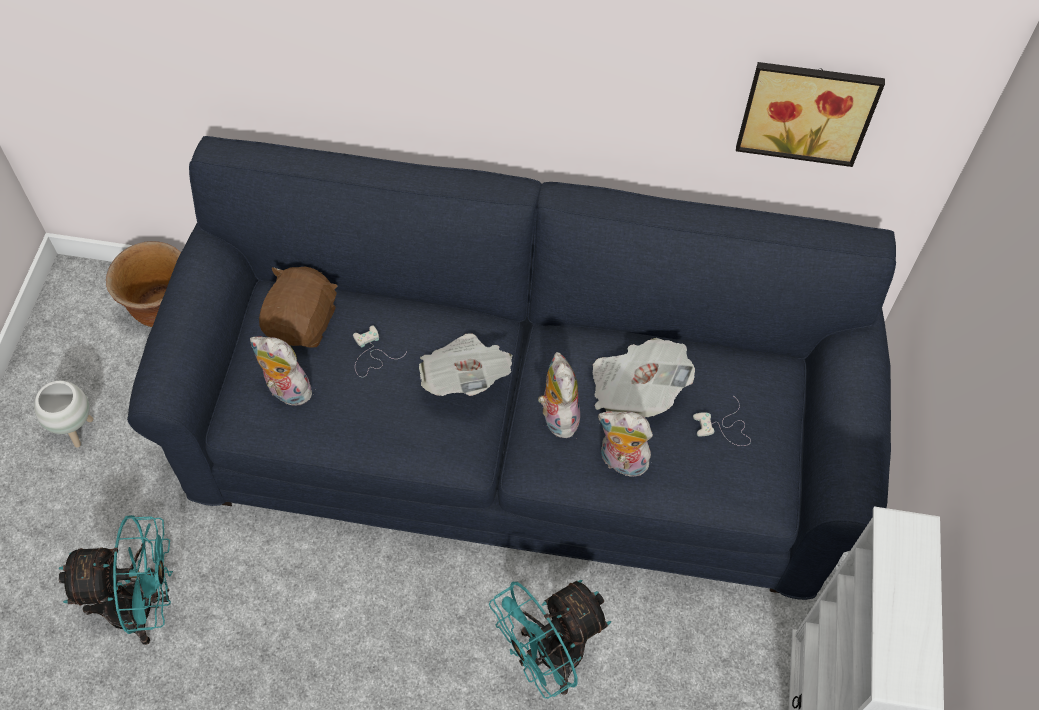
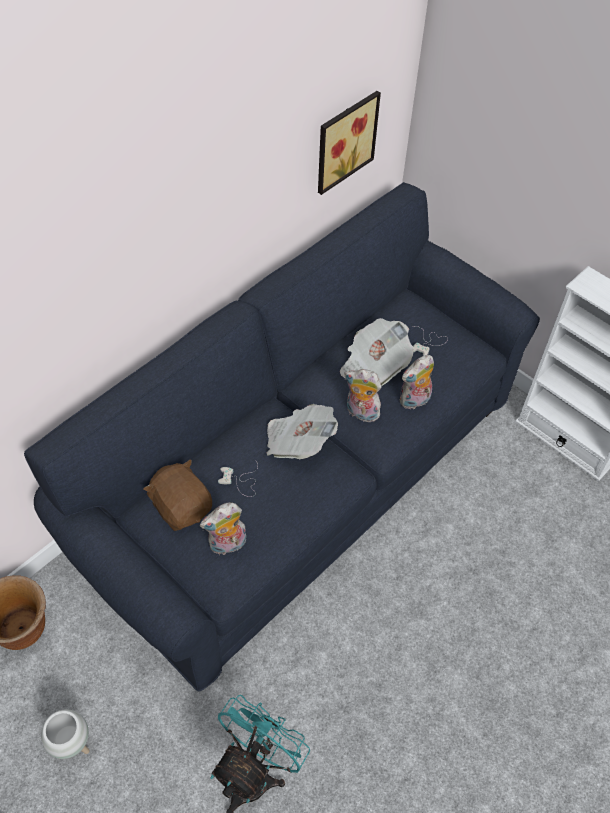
camera: 55 degrees left, 5 degrees down
(548, 658) = (454, 546): turquoise fan -> none

